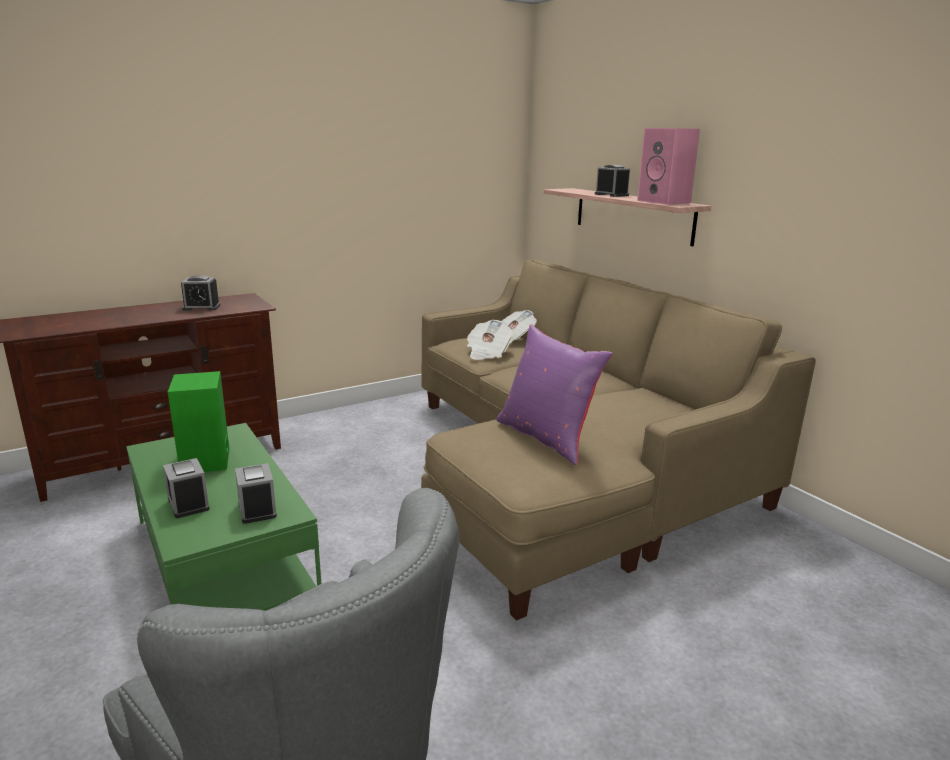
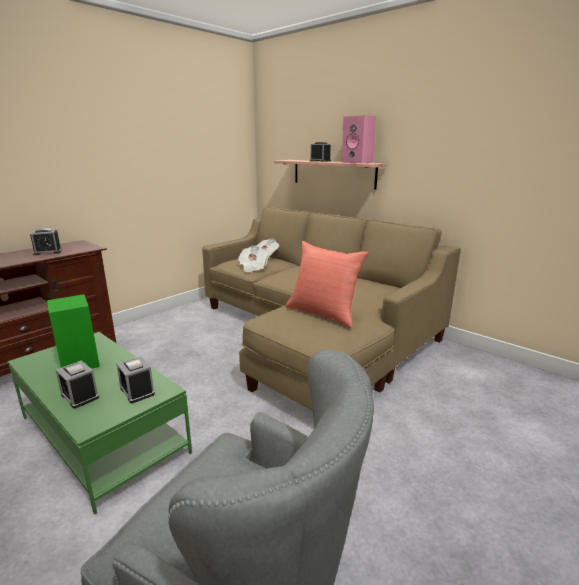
camera: 15 degrees left, 0 degrees up
(547, 438) = (323, 313): purple pillow -> red pillow

